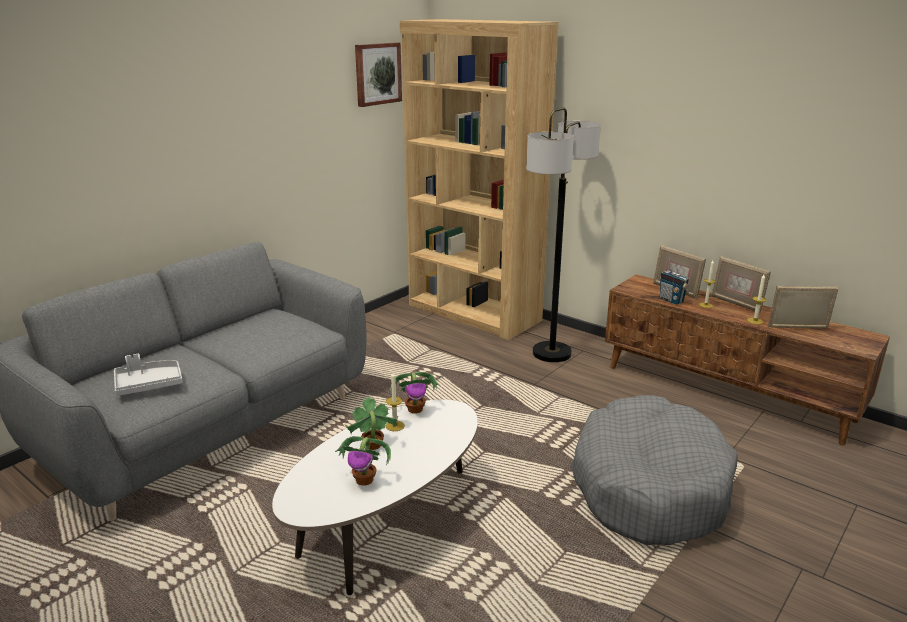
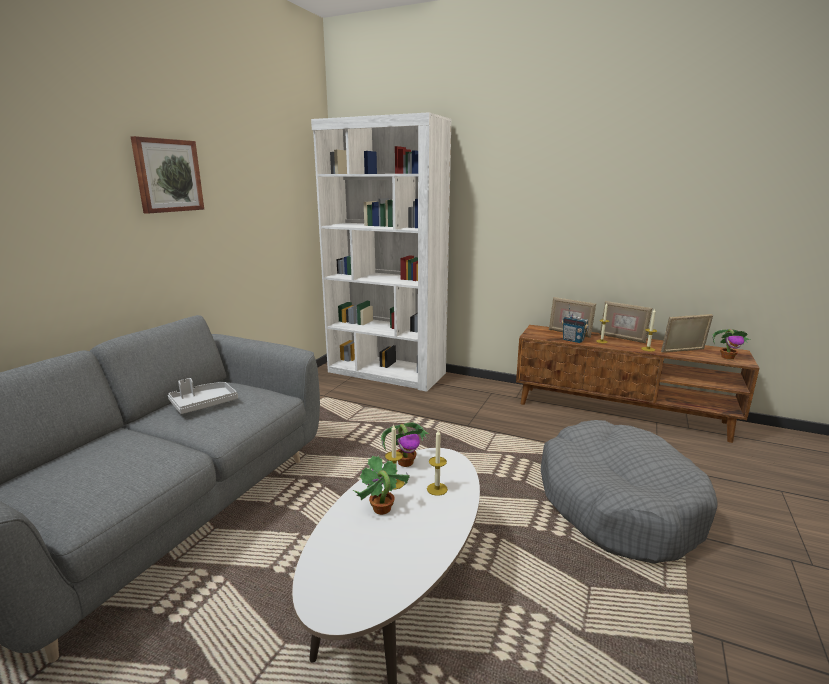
camera: 15 degrees left, 5 degrees down
(148, 384) = (94, 478): grey tray -> grey tray (203, 404)
(365, 480) = (394, 553): potted plant -> potted plant (727, 357)
(377, 74) = (292, 167): picture -> picture (168, 175)
(430, 436) = (437, 489): none -> candle
(473, 313) = (386, 373): brown bookcase -> white bookcase
(552, 353) = (468, 398): floor lamp -> none

